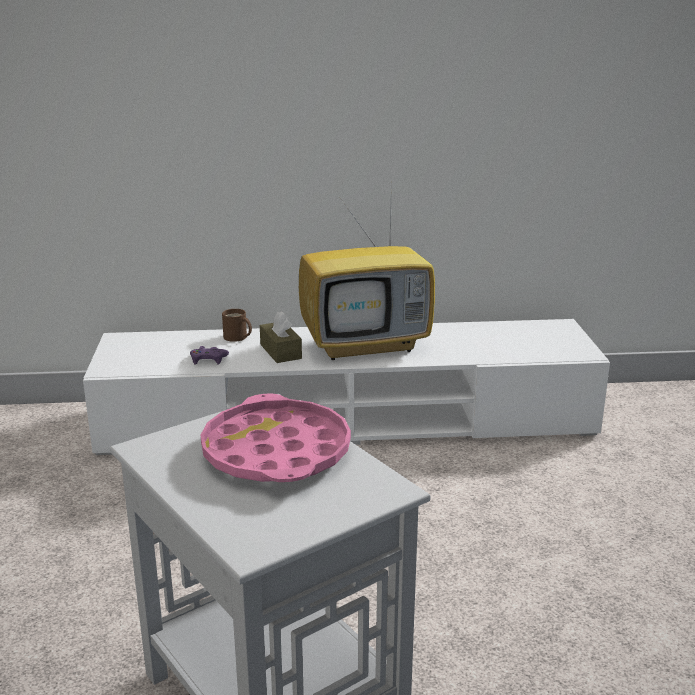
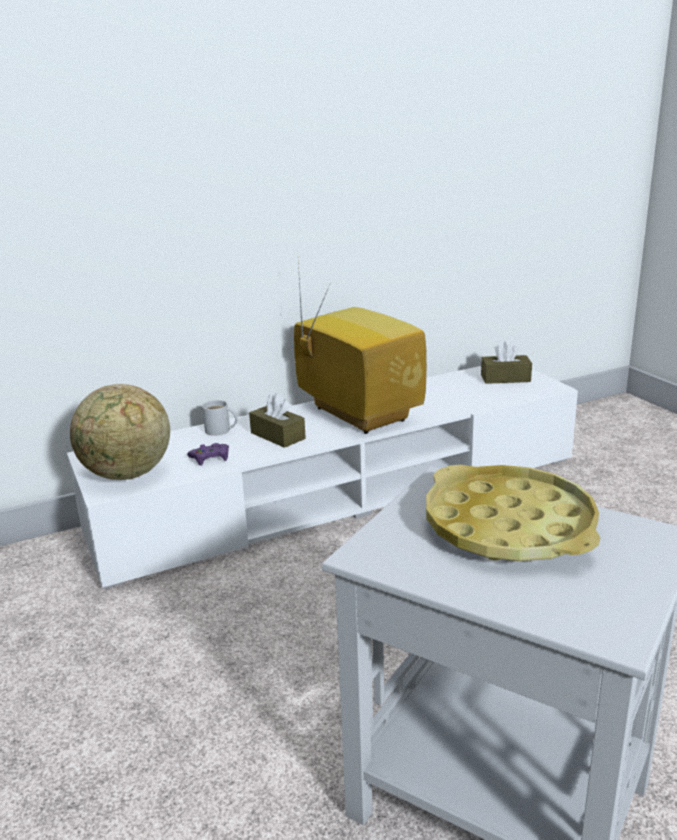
camera: 20 degrees left, 0 degrees up
(132, 360) = (127, 475): none -> globe
(236, 338) = (219, 431): brown mug -> white mug
(276, 452) = (508, 526): pink tray -> yellow tray
(367, 345) = (356, 414): television -> television turned 90 degrees counterclockwise
(546, 337) = (505, 378): none -> brown tissue box

